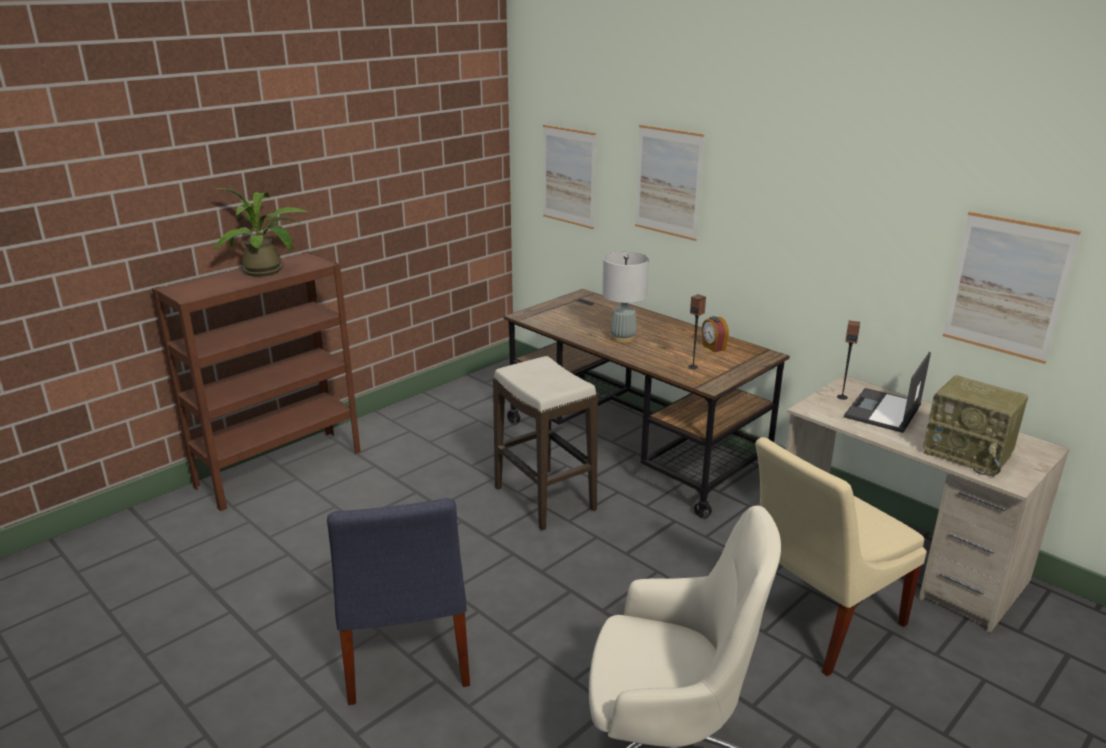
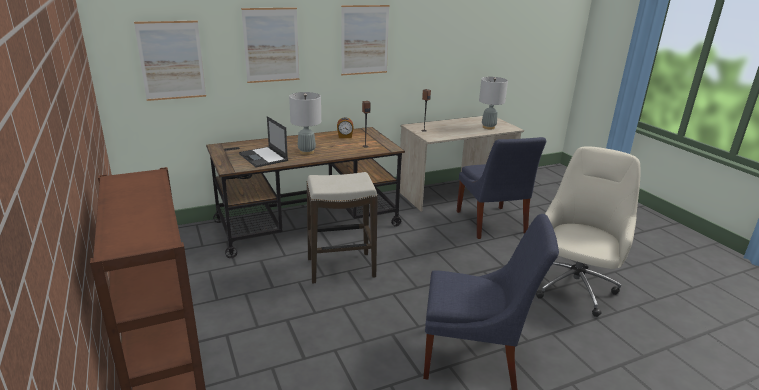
camera: 70 degrees left, 0 degrees up
(268, 271) = (136, 197): potted plant -> none
(817, 620) = (491, 224): beige chair -> blue chair
(883, 411) = (443, 128): laptop -> laptop (263, 157)
(969, 454) = (488, 127): radio -> grey table lamp
(1007, 286) = (462, 54): picture -> picture (364, 40)

